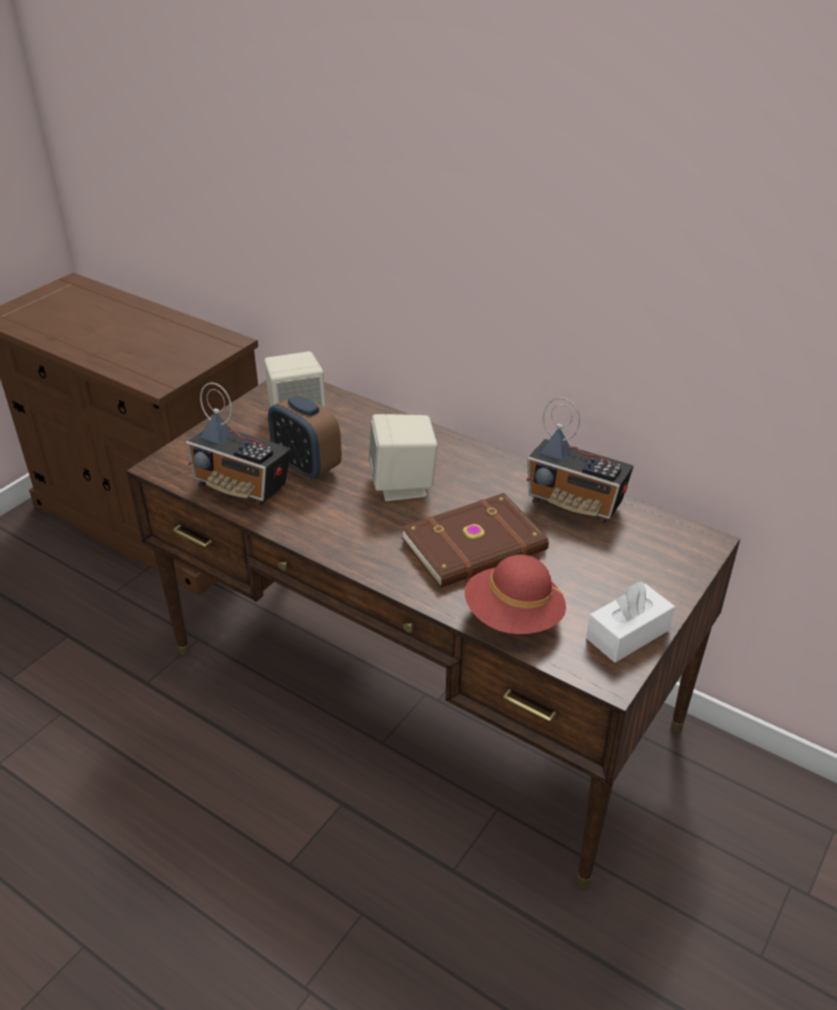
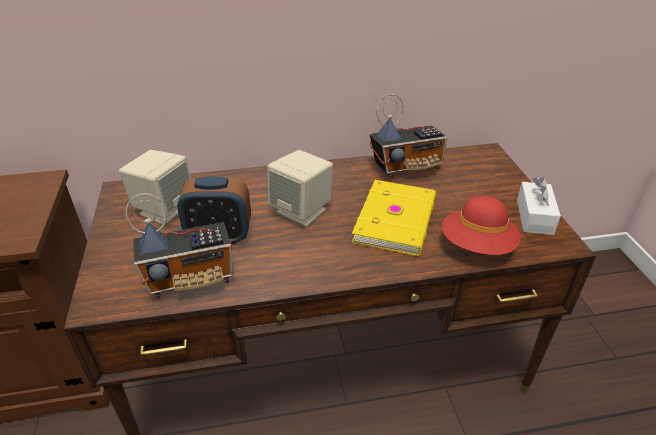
camera: 45 degrees left, 0 degrees up
(476, 546) = (397, 220): brown book -> yellow book

